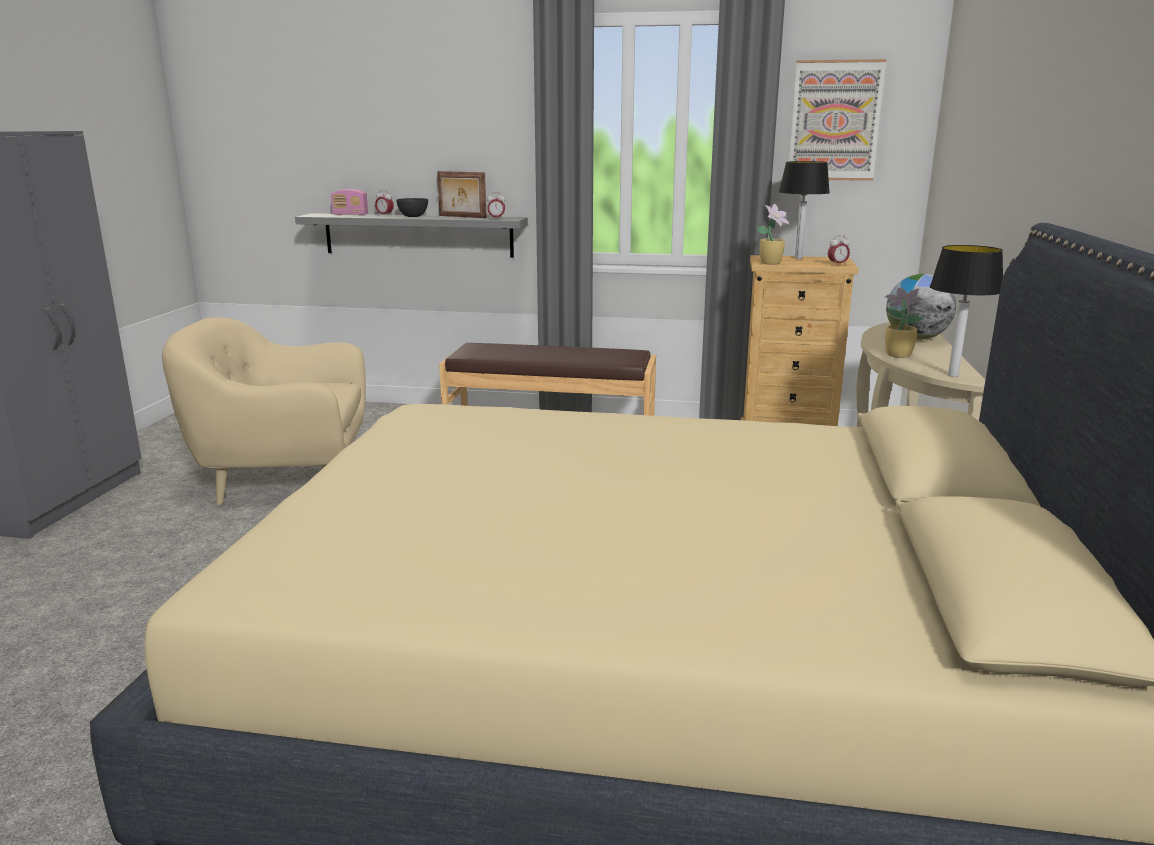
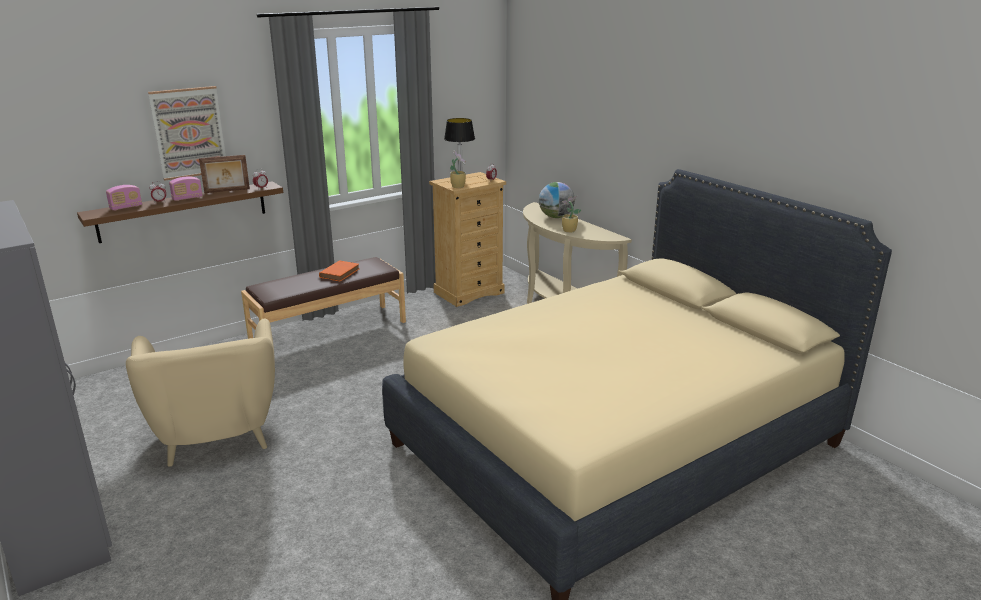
camera: 45 degrees left, 5 degrees up
(284, 479) = (217, 435): beige armchair -> beige armchair turned 60 degrees counterclockwise
(413, 216) = (187, 198): grey bowl -> radio
(418, 235) = (183, 211): grey shelf -> brown shelf
(574, 353) = (340, 273): none -> orange book
(835, 121) = (457, 89): picture -> picture (189, 132)
(952, 375) = (608, 237): table lamp -> none

